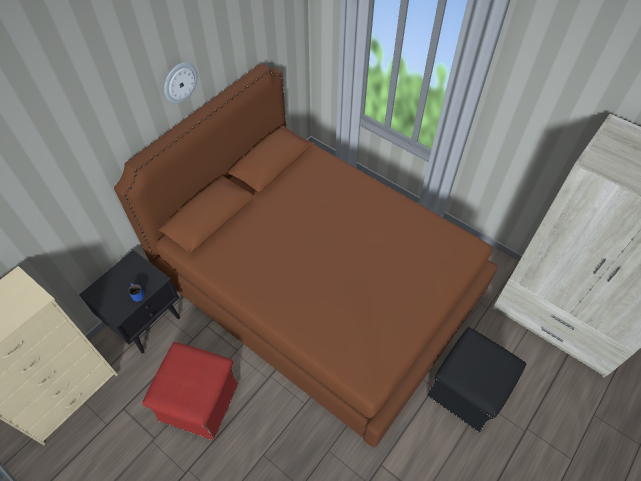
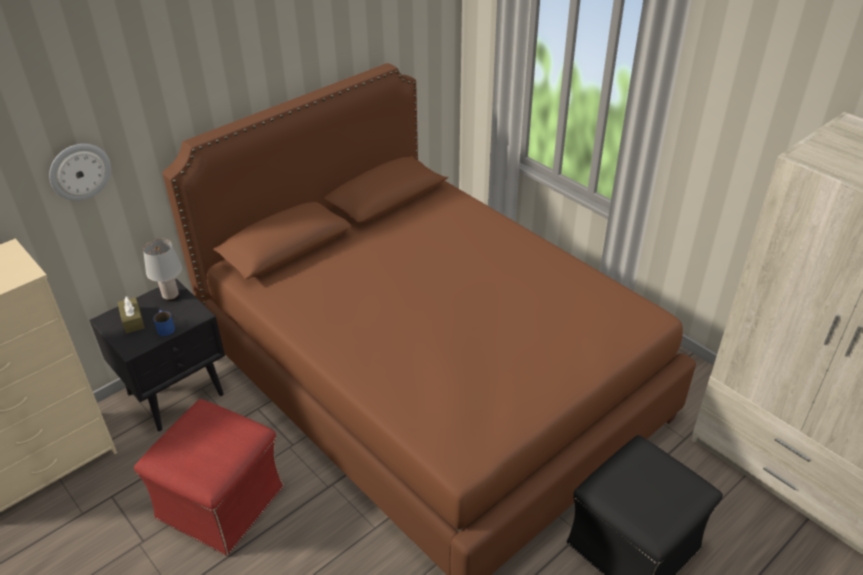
camera: 10 degrees right, 15 degrees down
(111, 291) = (132, 320): none -> brown tissue box
(133, 265) = (170, 295): none -> grey table lamp
(180, 82) = (272, 55): wall clock -> wall clock (79, 171)

